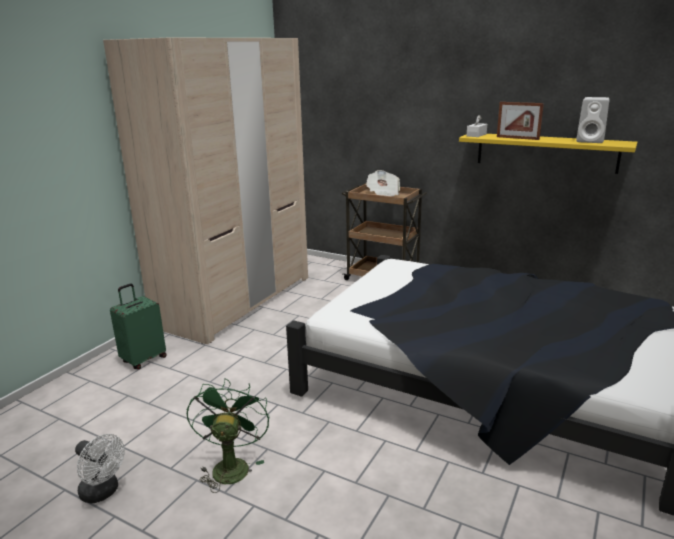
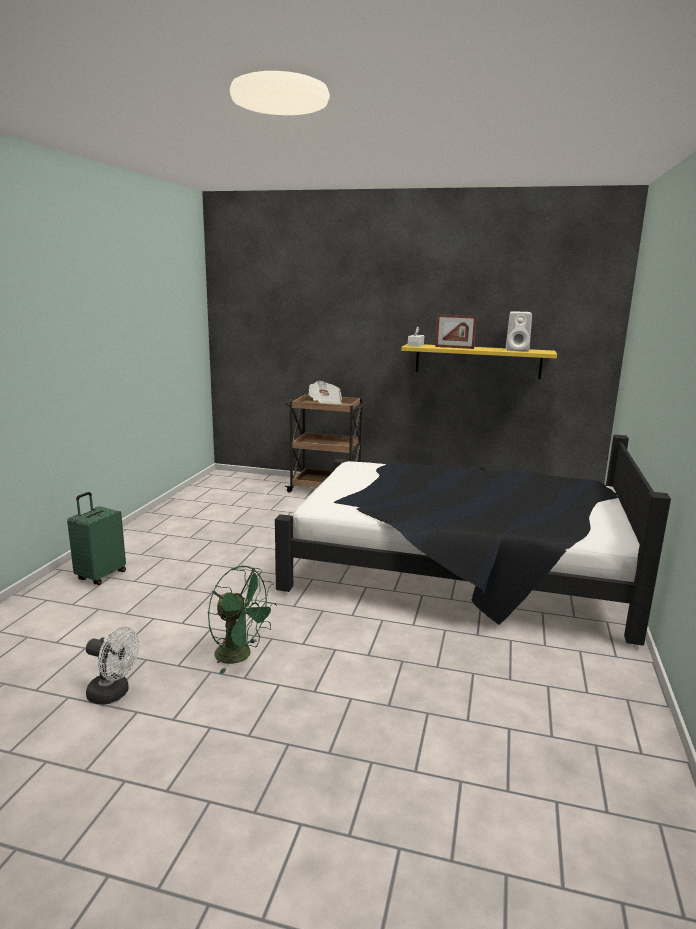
camera: 15 degrees left, 5 degrees down
(230, 465) = (240, 656): green fan -> green fan turned 135 degrees clockwise
(236, 301) = (180, 516): beige wardrobe -> none

